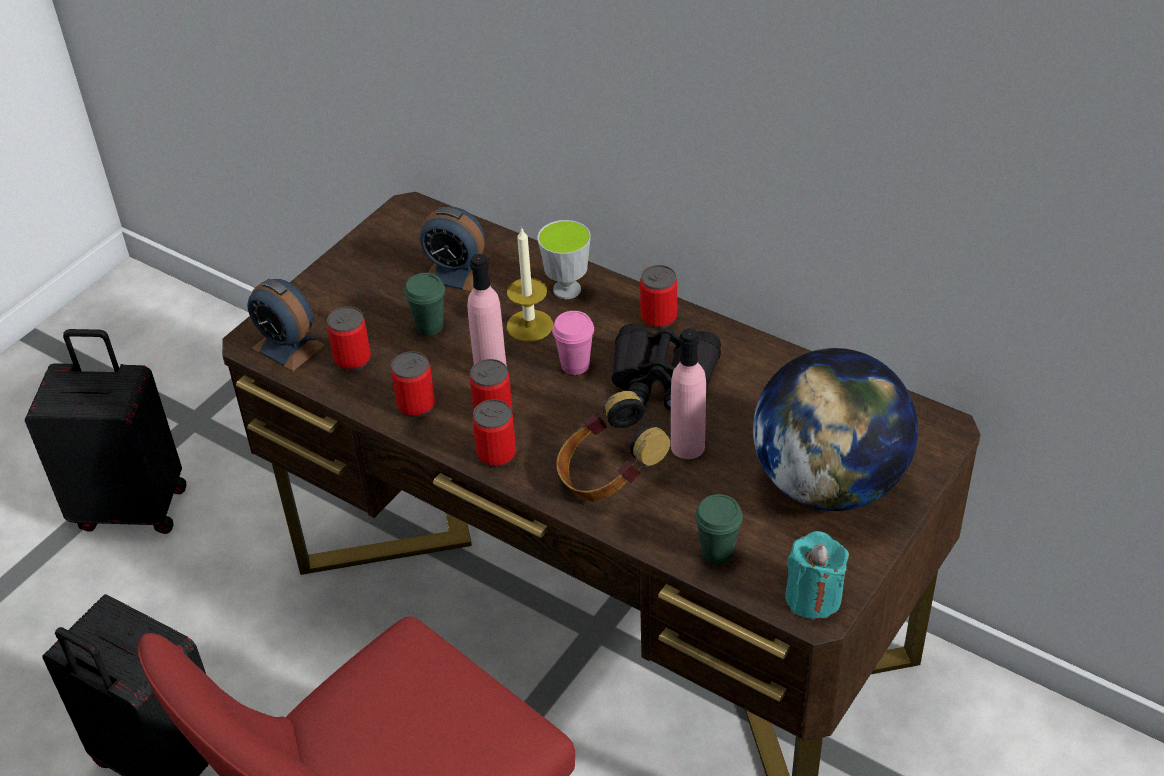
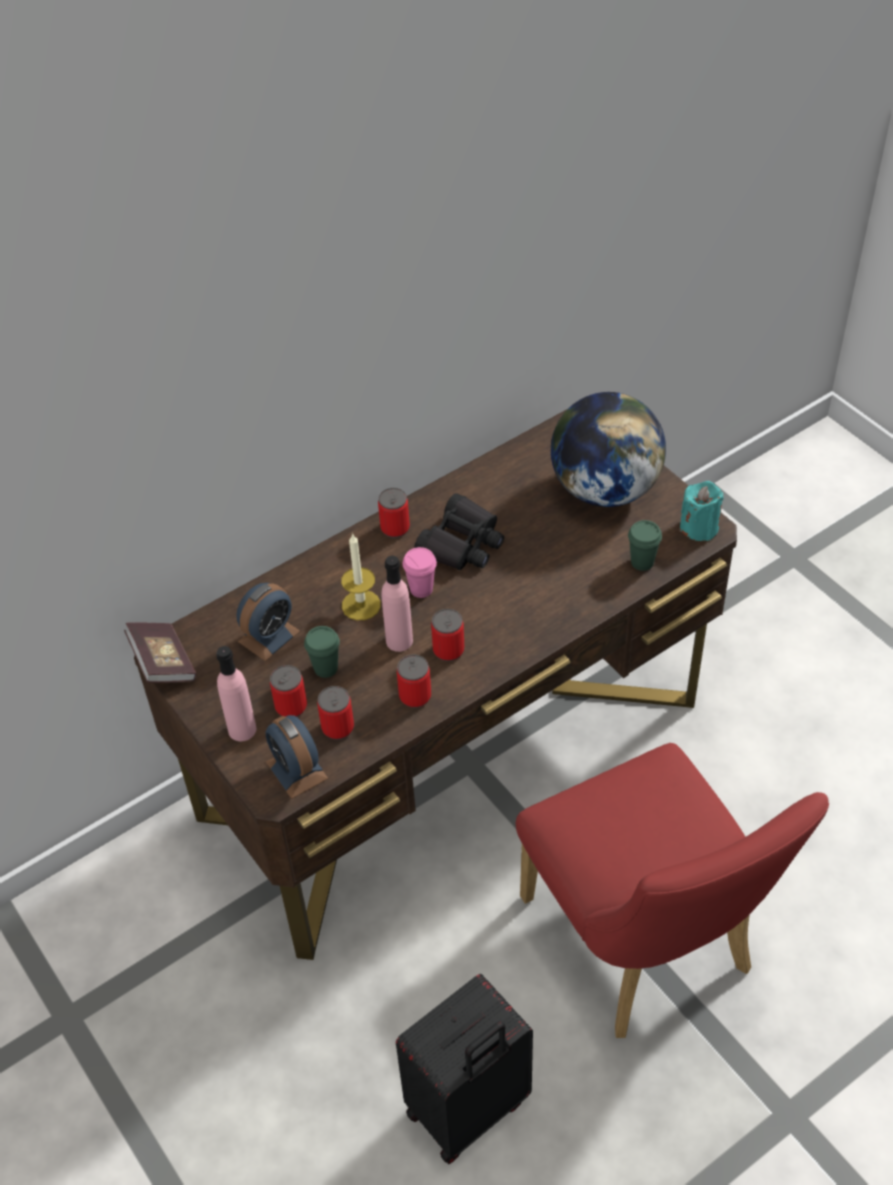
camera: 70 degrees left, 5 degrees up
(132, 506) = (152, 1092): black suitcase -> none
(288, 347) = (296, 770): alarm clock -> alarm clock turned 90 degrees clockwise
(393, 215) = (163, 663): none -> book
(496, 454) = (494, 658): can -> can (291, 706)
(567, 290) = (332, 572): cup -> none
(608, 477) = (547, 600): headphones -> none
(687, 446) = (537, 549): pink bottle -> pink bottle (242, 729)

